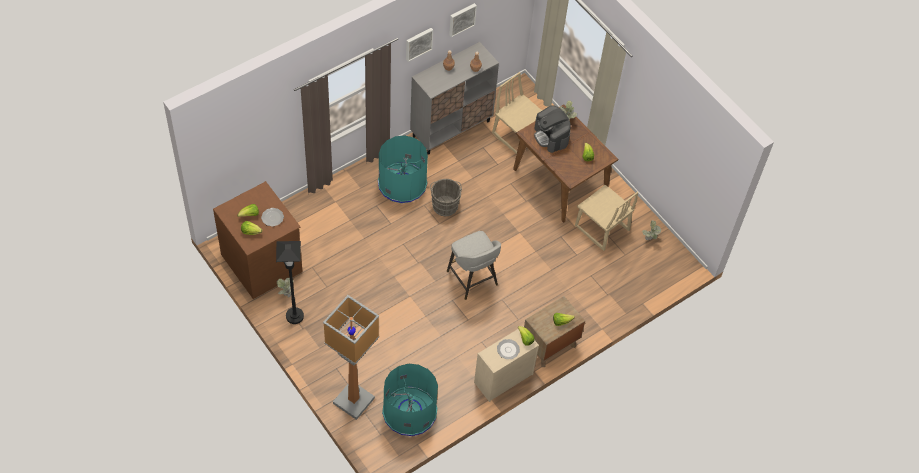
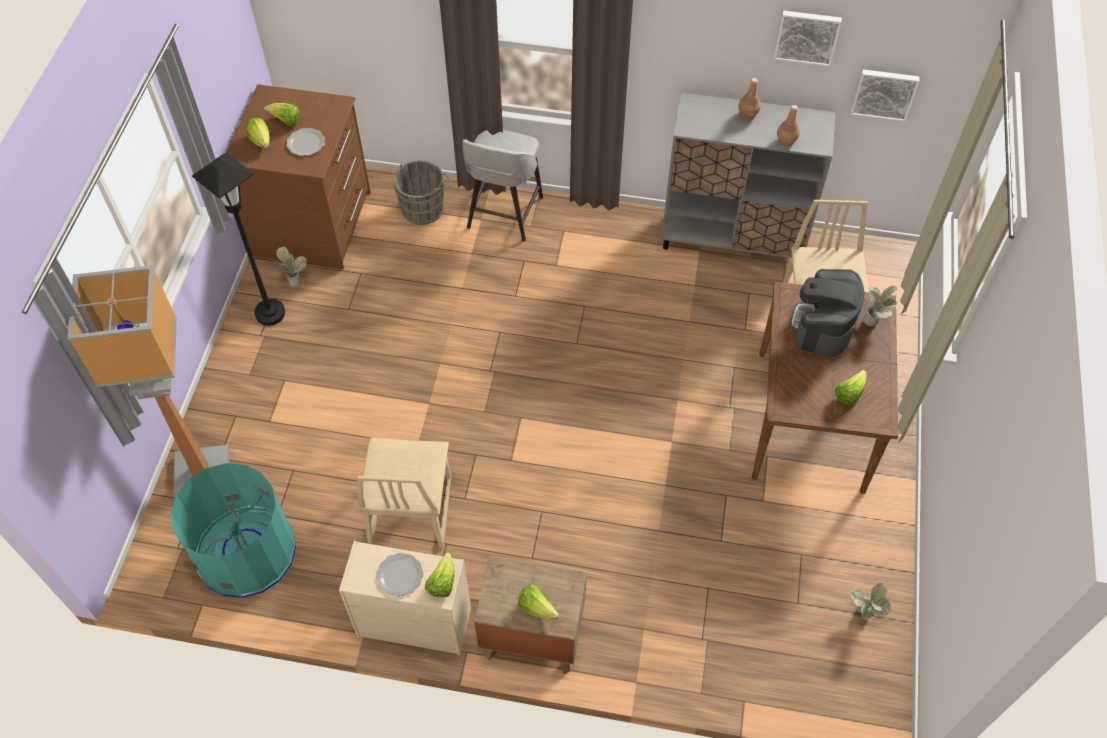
camera: 50 degrees right, 0 degrees up
(402, 183) = (588, 259): turquoise trash can -> none
(418, 43) = (705, 30): picture -> picture (884, 93)
(445, 204) = (611, 326): grey bucket -> grey bucket (425, 207)
(473, 279) = (534, 450): grey stool -> grey stool (504, 214)
(601, 228) = (801, 534): beige chair -> beige chair (409, 510)

